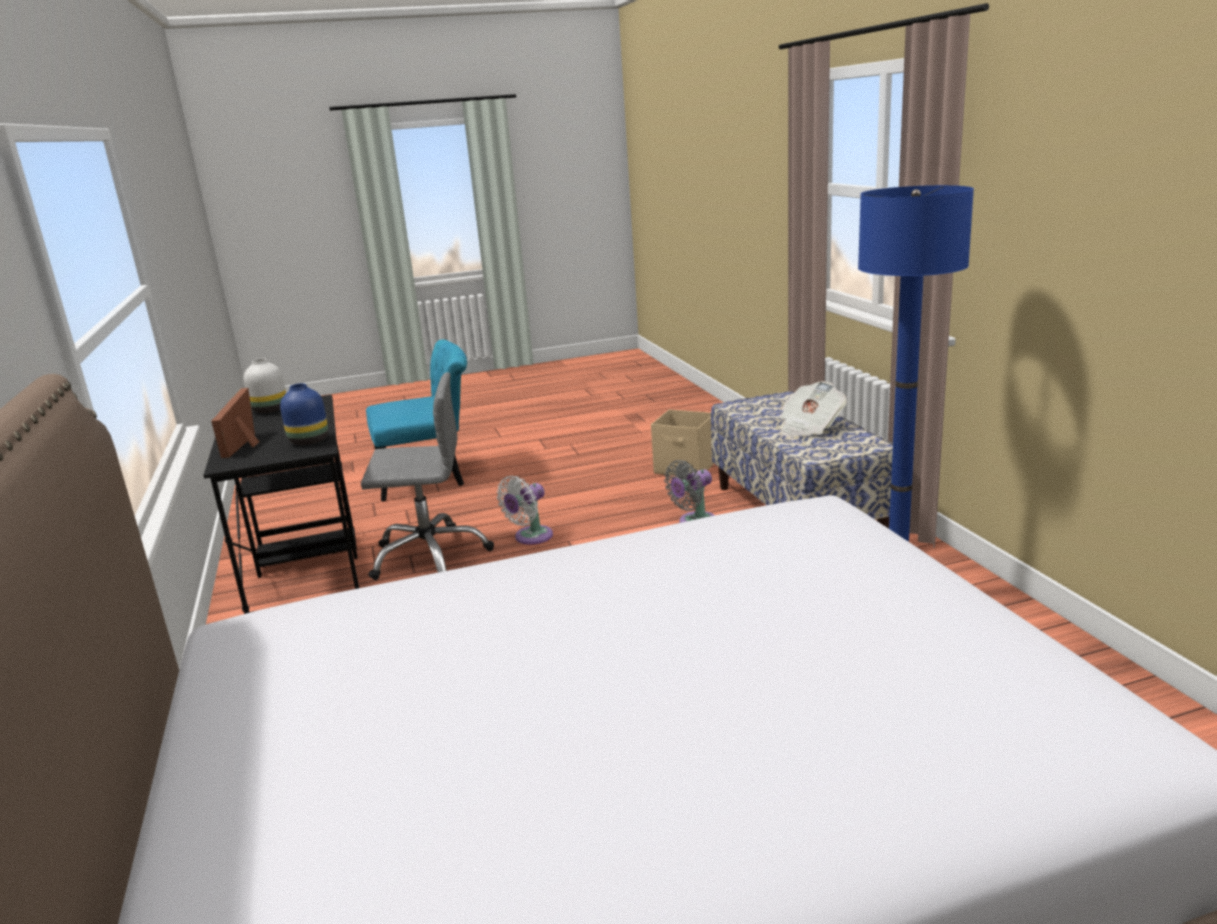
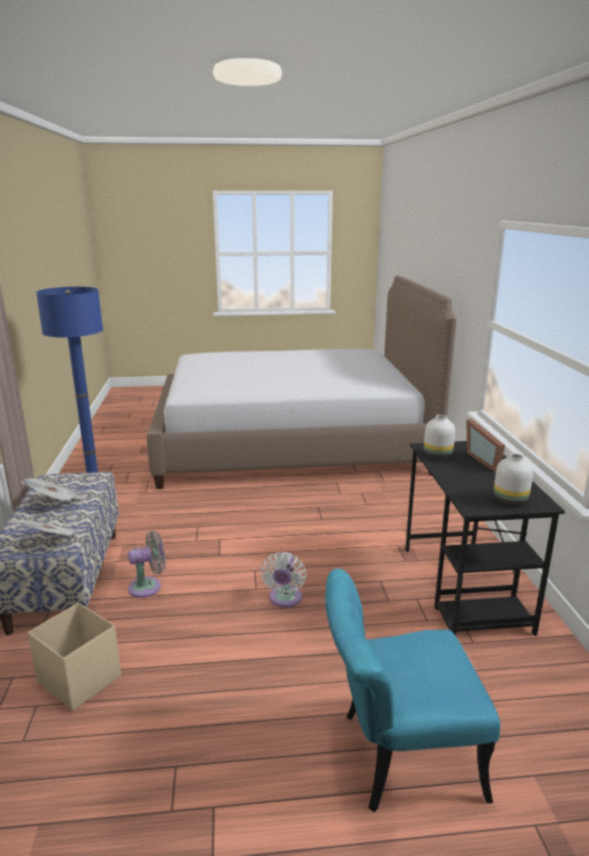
camera: 170 degrees left, 0 degrees up
(247, 444) = (485, 460): picture frame -> picture frame turned 150 degrees clockwise
(309, 440) = (438, 455): blue vase -> white vase
(430, 555) = (370, 596): grey office chair -> none
(530, 537) = (285, 599): white fan -> white fan turned 135 degrees clockwise
(750, 405) = (52, 541): none -> newspaper

